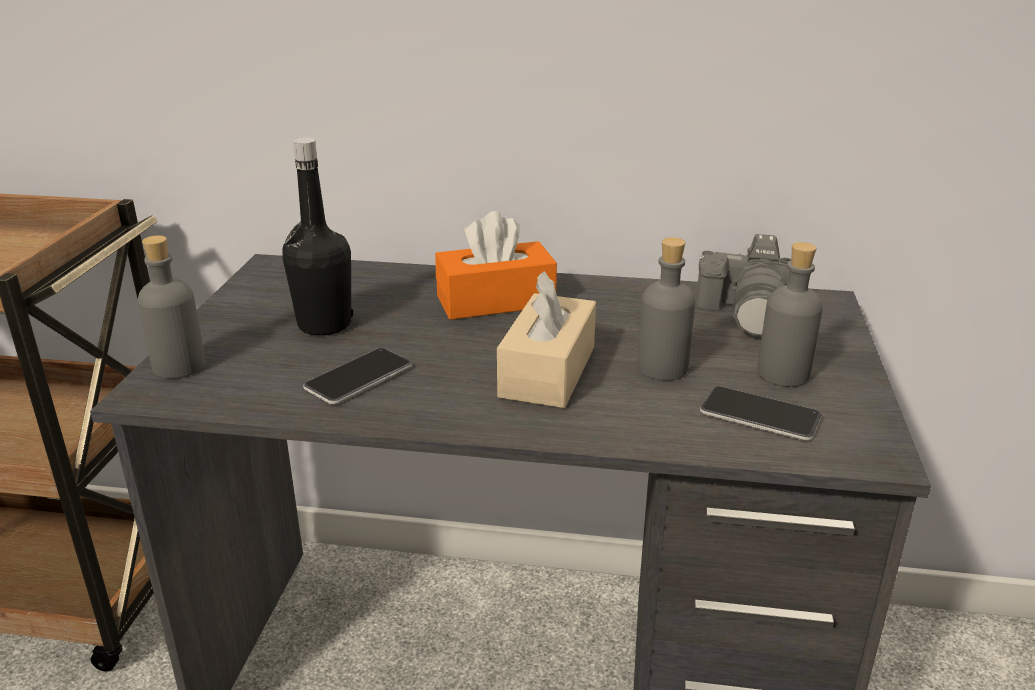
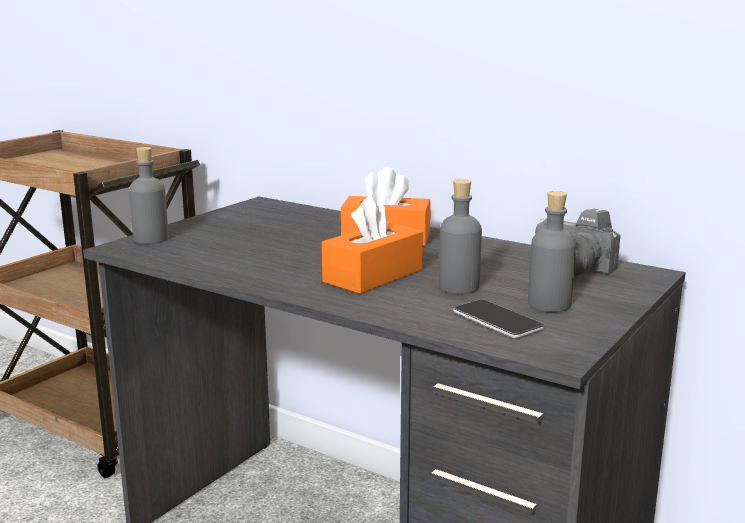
camera: 25 degrees right, 10 degrees down
(324, 324) = (258, 233): black bottle -> none
(359, 378) = (247, 259): phone -> none
(547, 372) = (373, 276): beige tissue box -> orange tissue box

